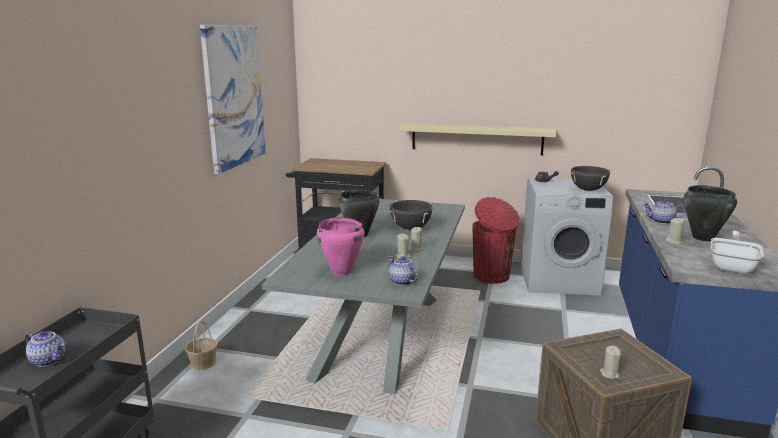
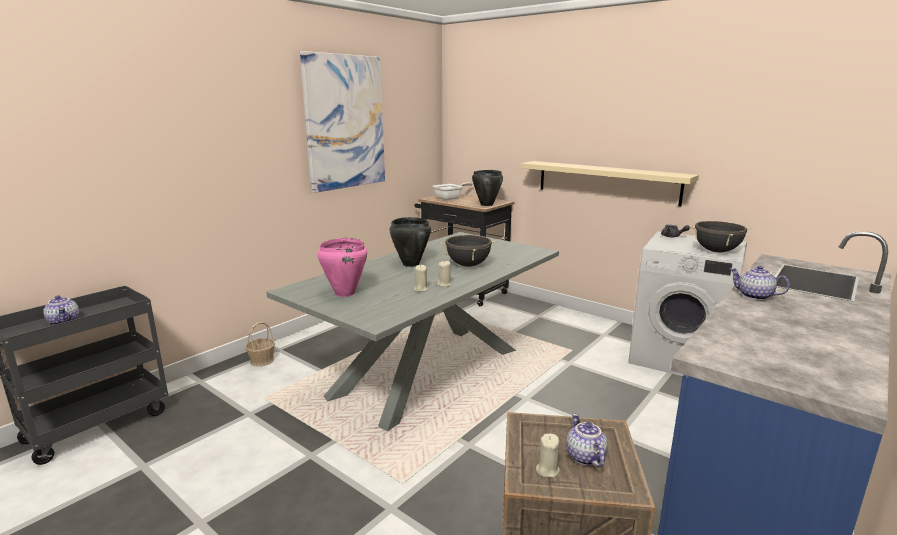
camera: 25 degrees right, 0 degrees up
(401, 281) = (384, 312): teapot -> teapot (584, 456)
(492, 276) = (600, 338): red trash can -> none
(674, 242) = (734, 322): beige candle -> none
(702, 238) = (788, 324): black cooking pot -> black cooking pot (486, 204)
(732, 266) = (781, 368): frying pan -> frying pan (450, 198)

